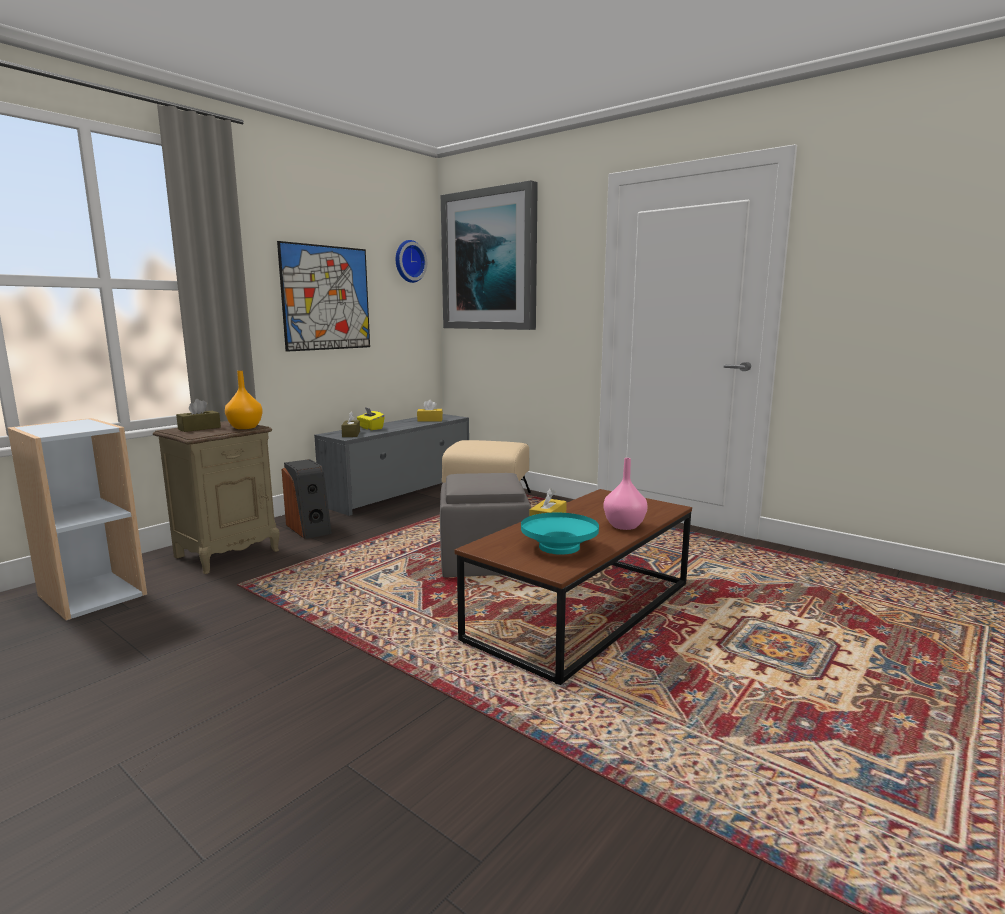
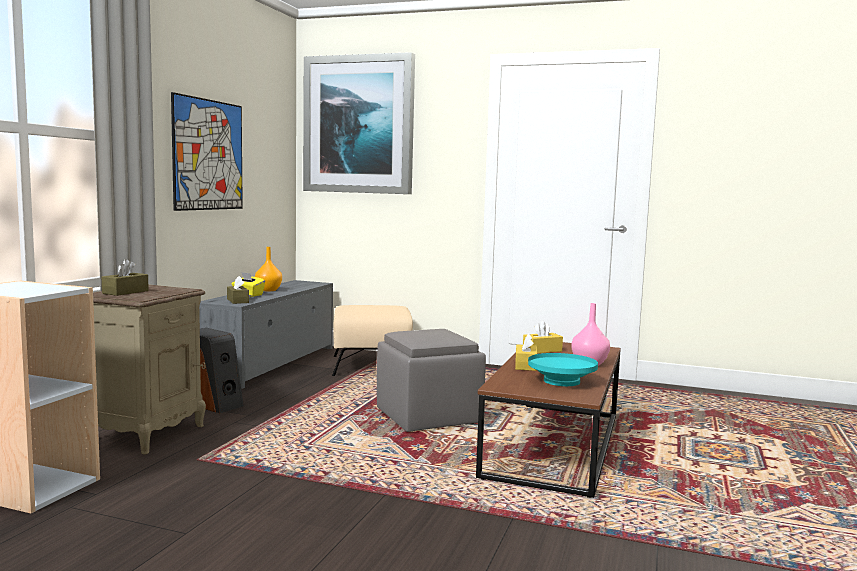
camera: 20 degrees left, 5 degrees down
(245, 427) = (177, 290): orange vase -> orange vase (268, 290)
(408, 261) = (273, 121): wall clock -> none
(430, 420) = (298, 286): yellow tissue box -> yellow tissue box (542, 350)

